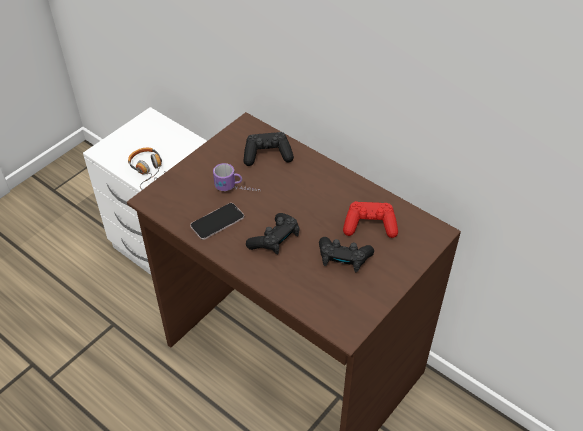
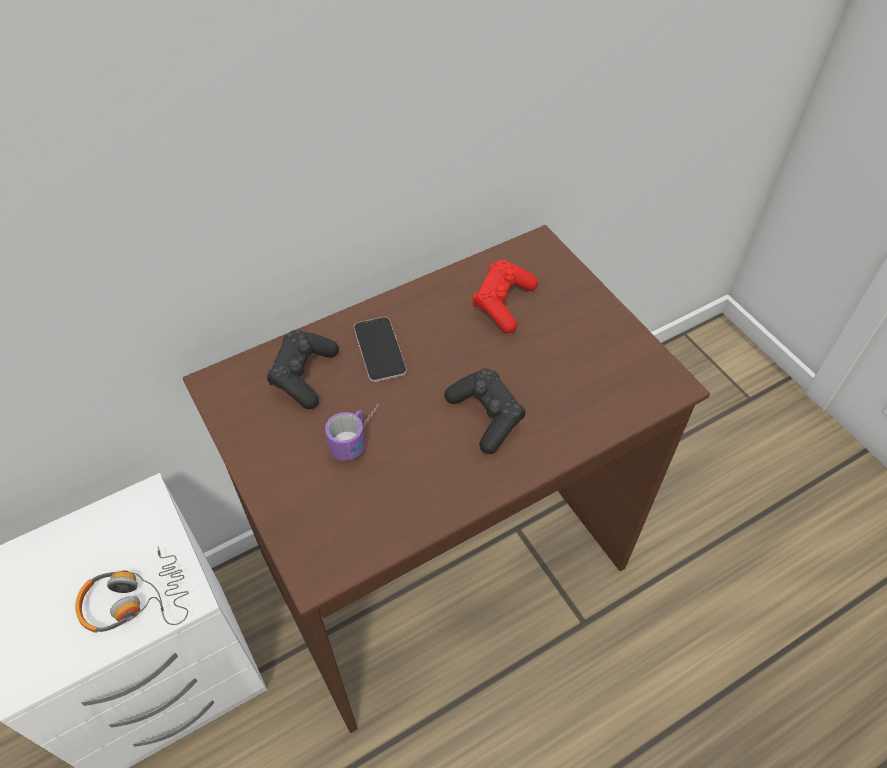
camera: 70 degrees left, 5 degrees up
(217, 221) = (416, 481): phone -> phone (379, 350)
(343, 259) = (551, 350): black game controller -> none

